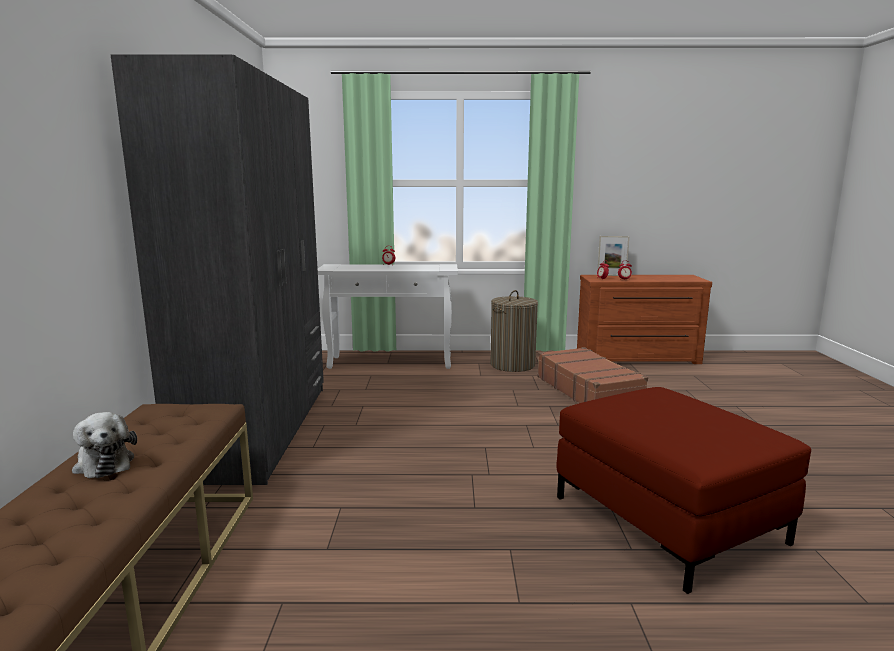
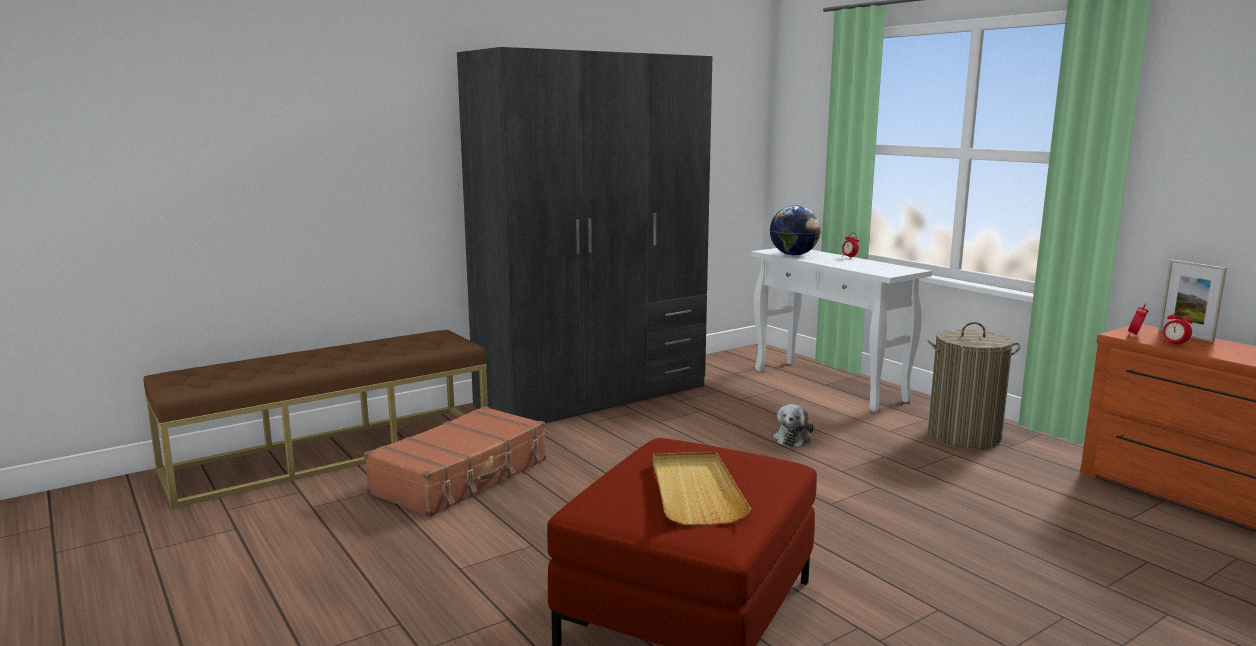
camera: 55 degrees right, 0 degrees up
(104, 463) = (352, 350): plush toy -> plush toy (792, 438)
(352, 268) = (794, 255): none -> globe
(588, 390) = (979, 496): brown suitcase -> brown suitcase (462, 477)
(692, 421) = (695, 491): none -> beige tray

